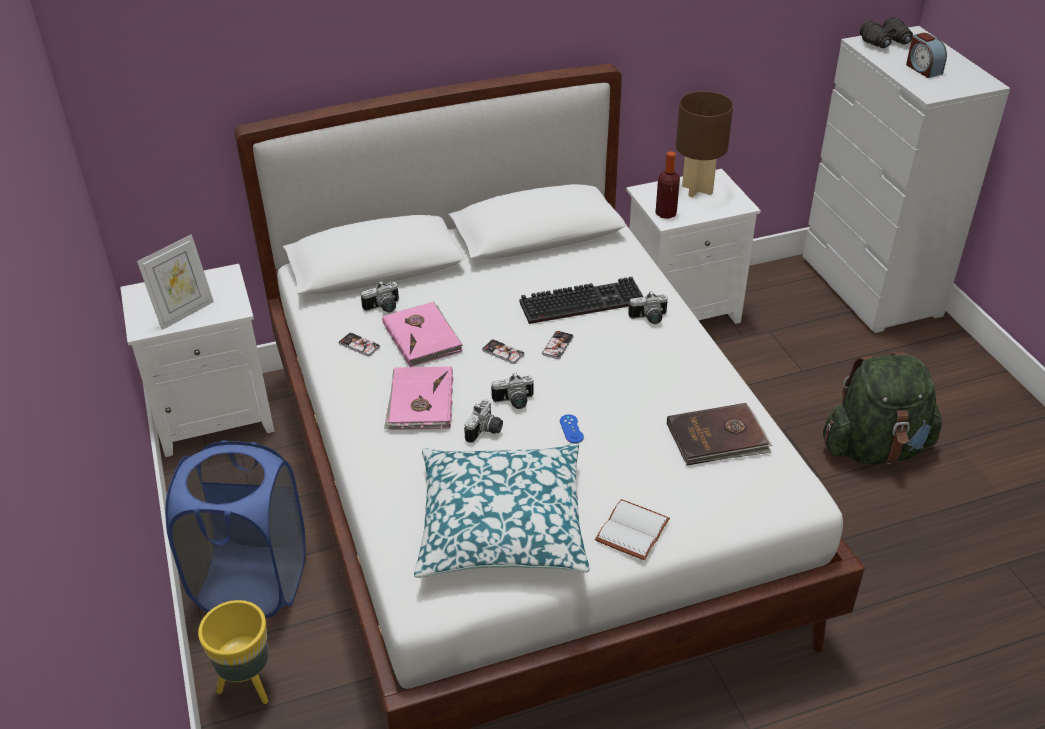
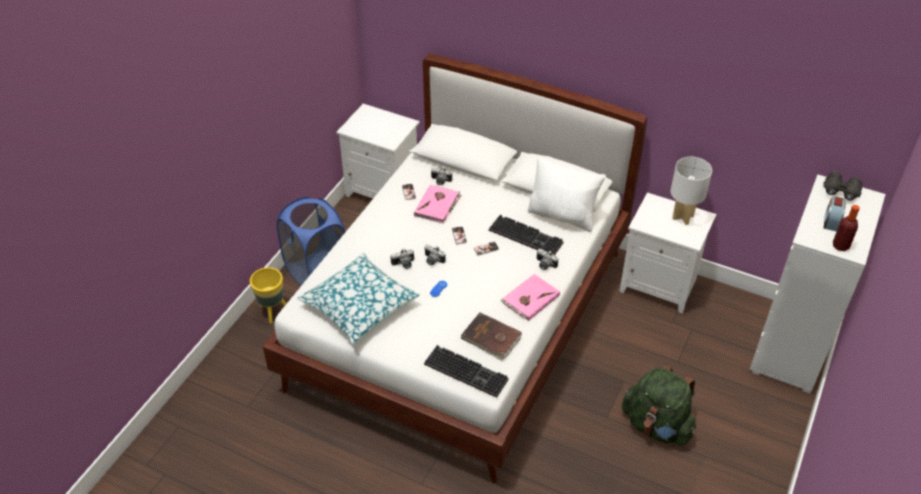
camera: 45 degrees right, 5 degrees up
(184, 313) = (371, 132): picture frame -> none
(420, 402) = (397, 234): pink book -> pink book (530, 299)
(588, 256) = (563, 216): none -> white pillow
(631, 529) = (402, 345): white book -> none
(666, 213) = (645, 219): bottle -> bottle (840, 246)
(696, 189) = (682, 217): brown table lamp -> white table lamp
(754, 496) = (468, 371): none -> keyboard

